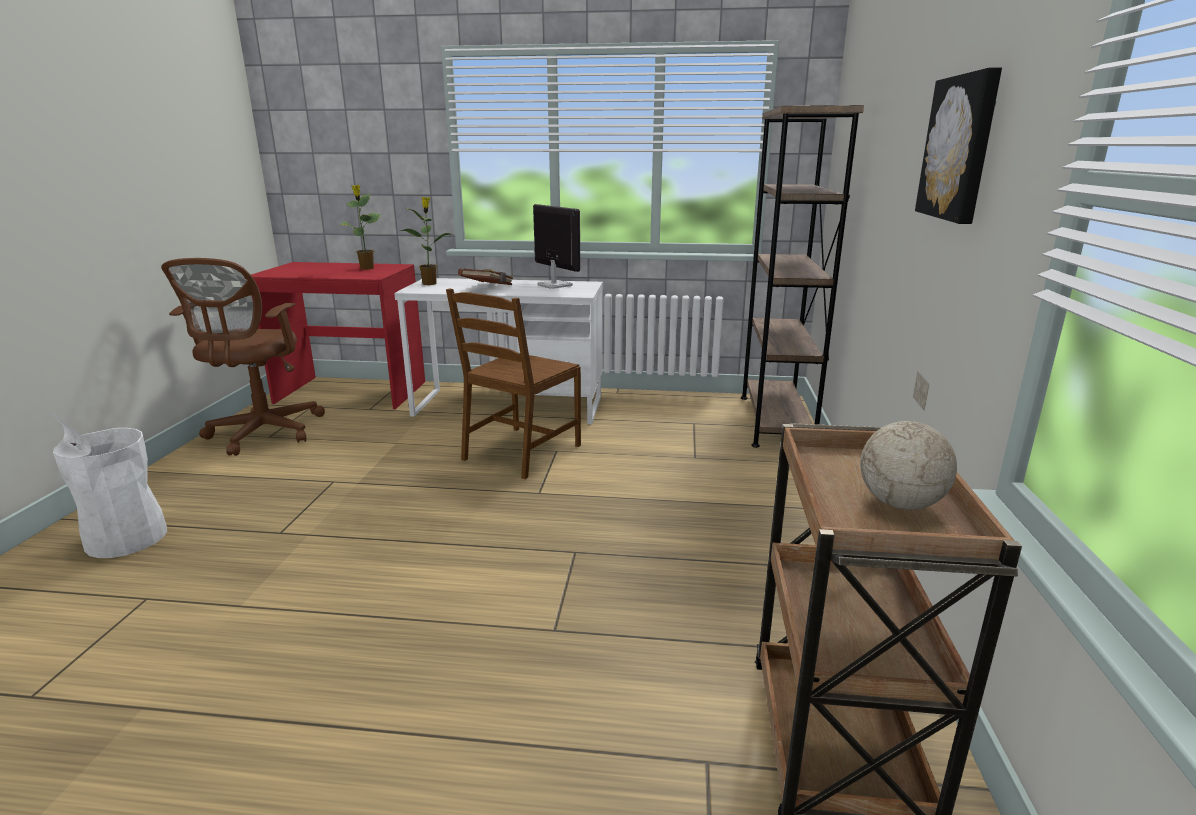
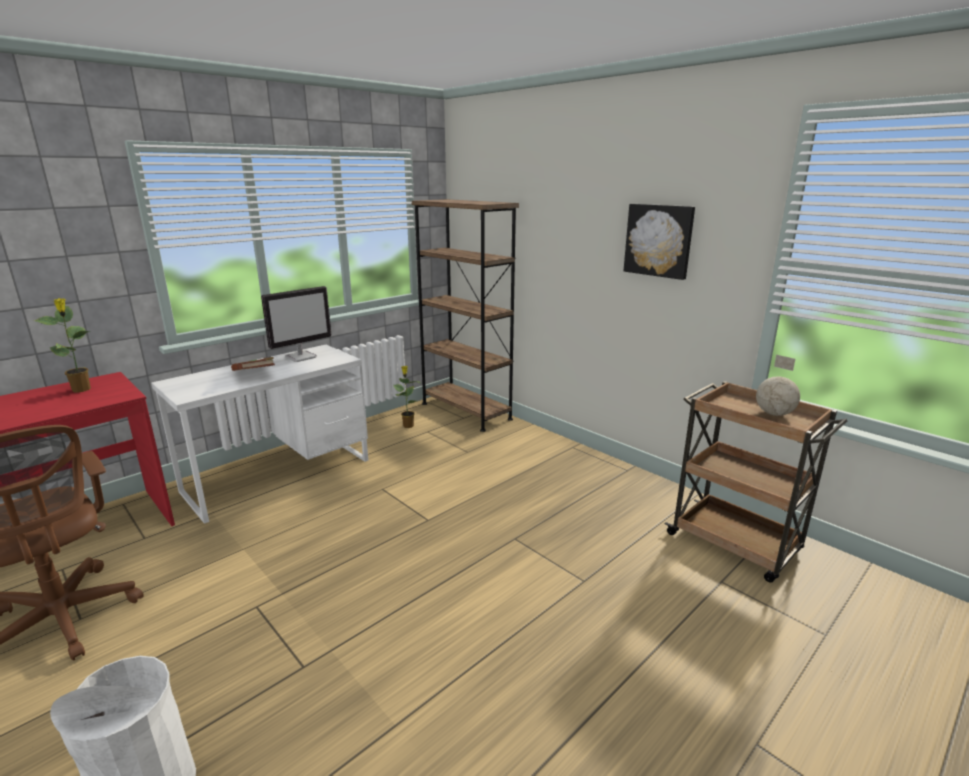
camera: 50 degrees left, 0 degrees up
(430, 283) = (182, 386): potted plant -> potted plant (408, 425)
(521, 452) = (361, 502): brown chair -> none
(554, 285) = (301, 357): monitor -> monitor turned 135 degrees clockwise

